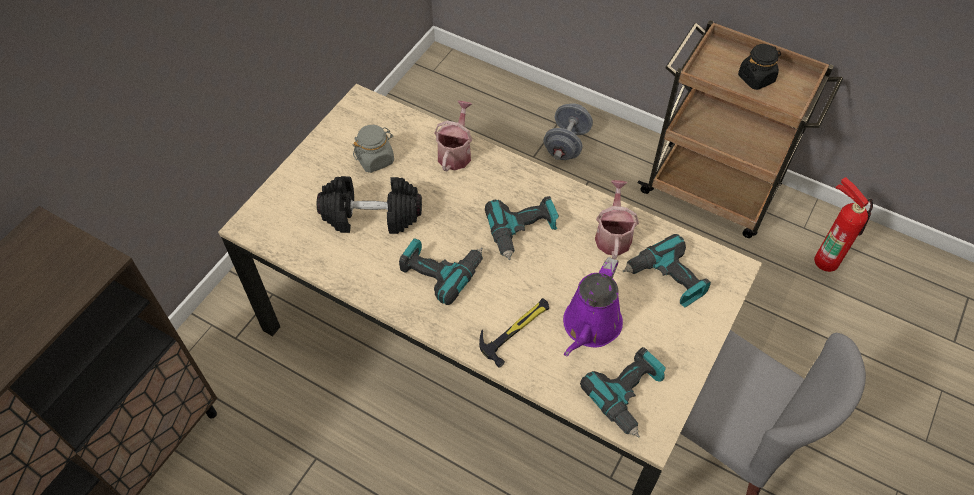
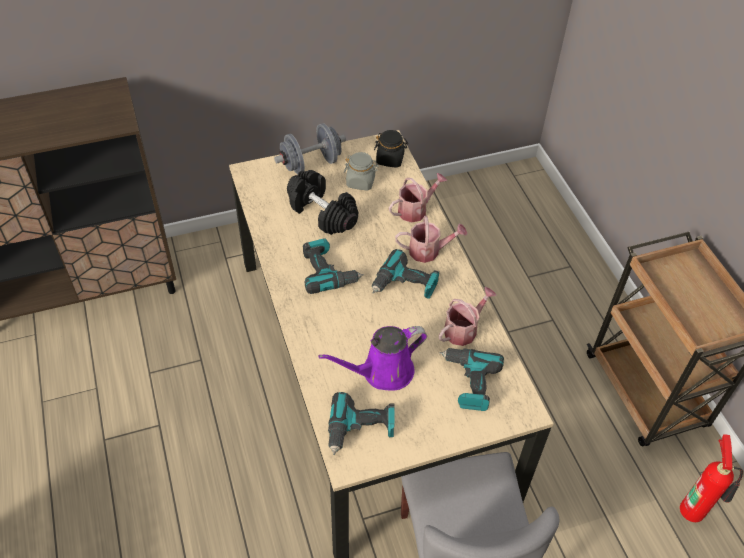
camera: 40 degrees right, 5 degrees down
(508, 184) = (428, 251): none -> watering can
(515, 329) = (335, 338): hammer -> none
(566, 144) = (562, 284): grey dumbbell -> grey dumbbell (311, 164)
(756, 78) = (698, 300): black jar -> black jar (390, 159)

